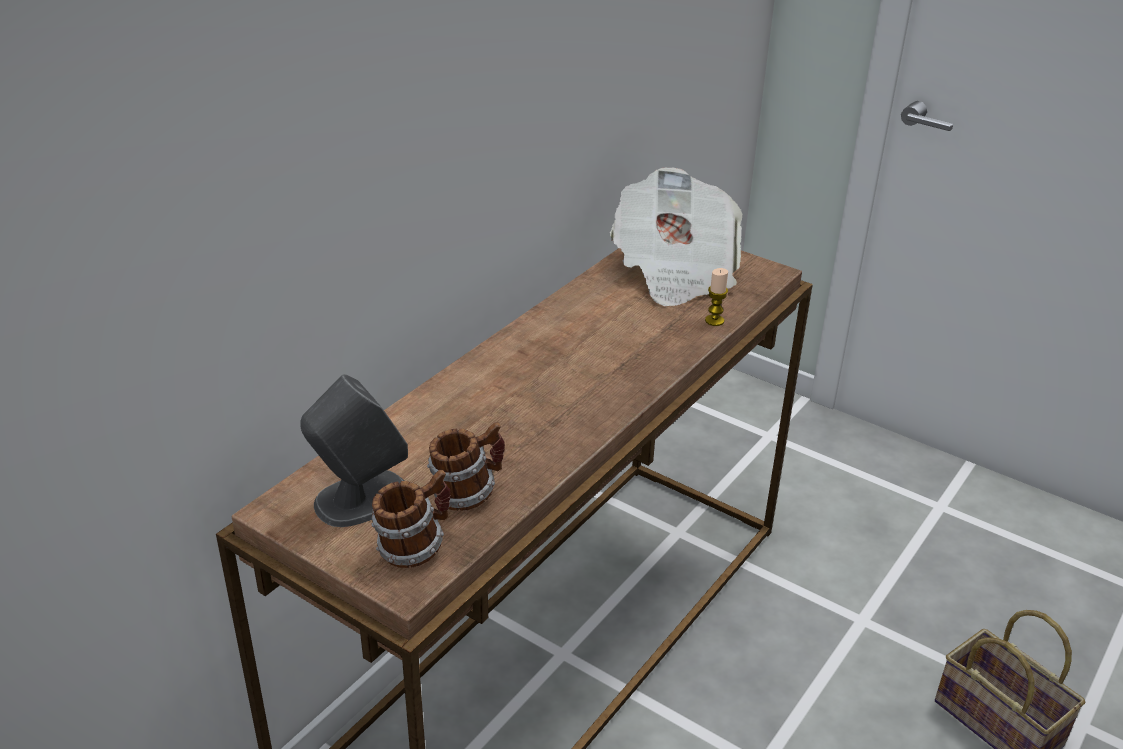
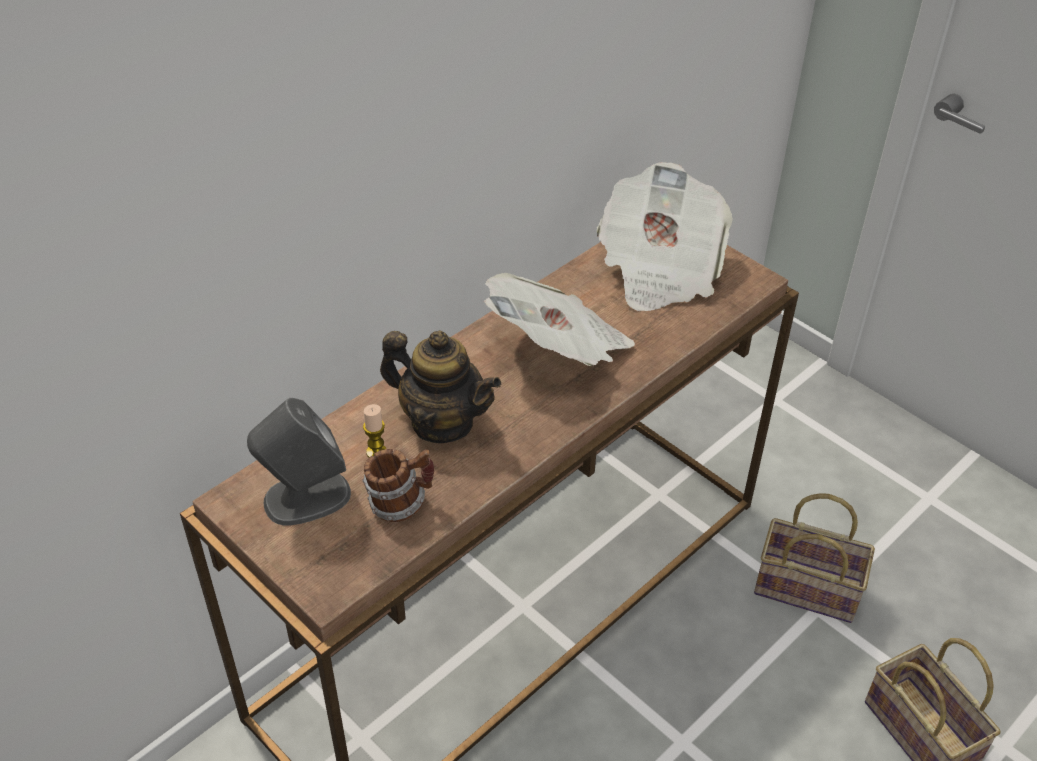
camera: 10 degrees right, 10 degrees up
(413, 547) = (341, 554): mug -> none
(492, 417) = (442, 422): none -> teapot
(595, 344) = (559, 349): none -> newspaper
(714, 321) = (682, 333): candle -> candle (376, 452)
(850, 600) = (810, 587): none -> basket

